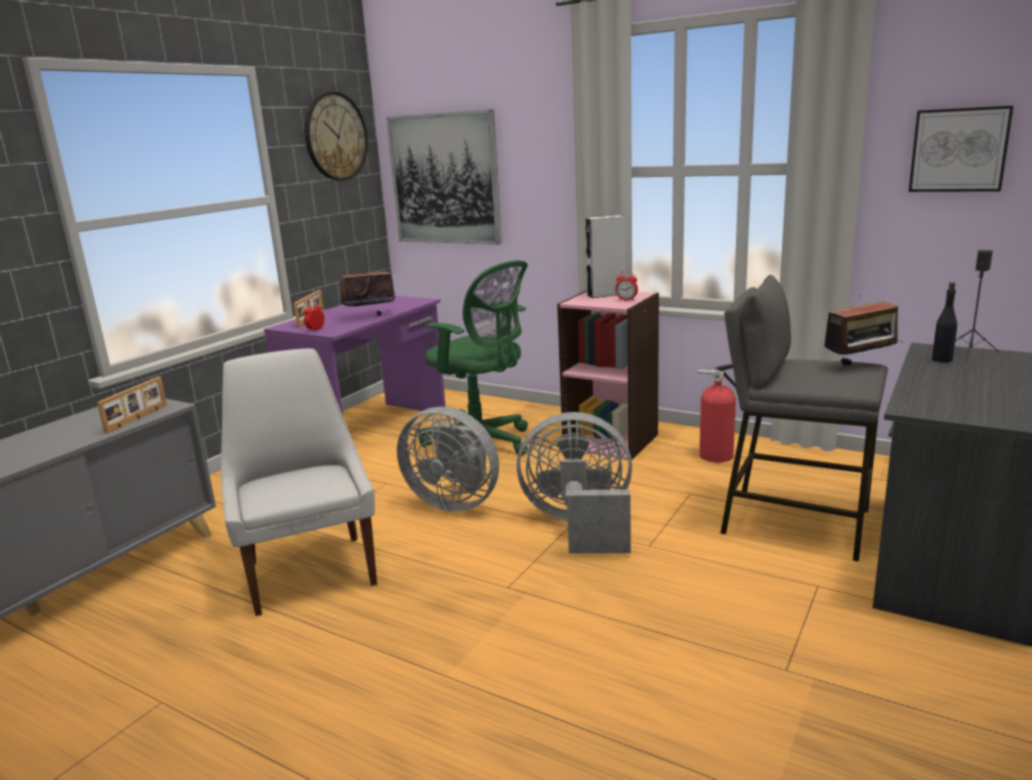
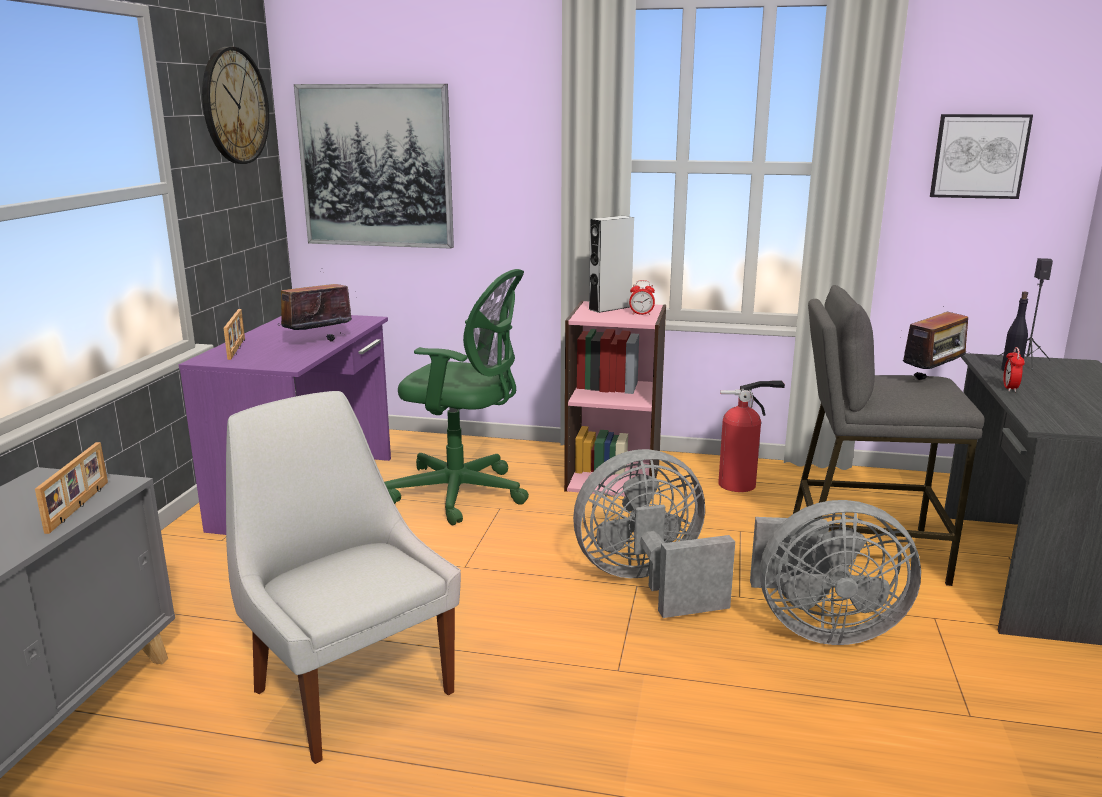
camera: 20 degrees left, 0 degrees up
(316, 330) = (260, 363): alarm clock -> alarm clock (1010, 388)
(455, 501) = (479, 570): grey fan -> grey fan (821, 627)

